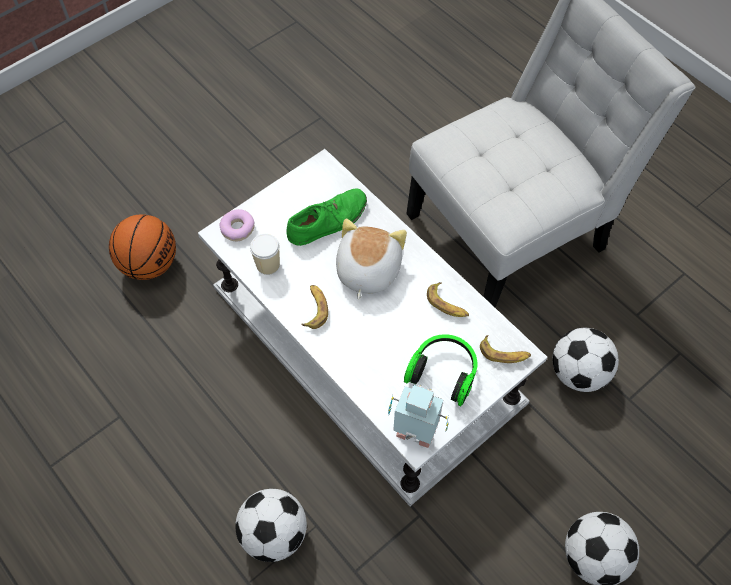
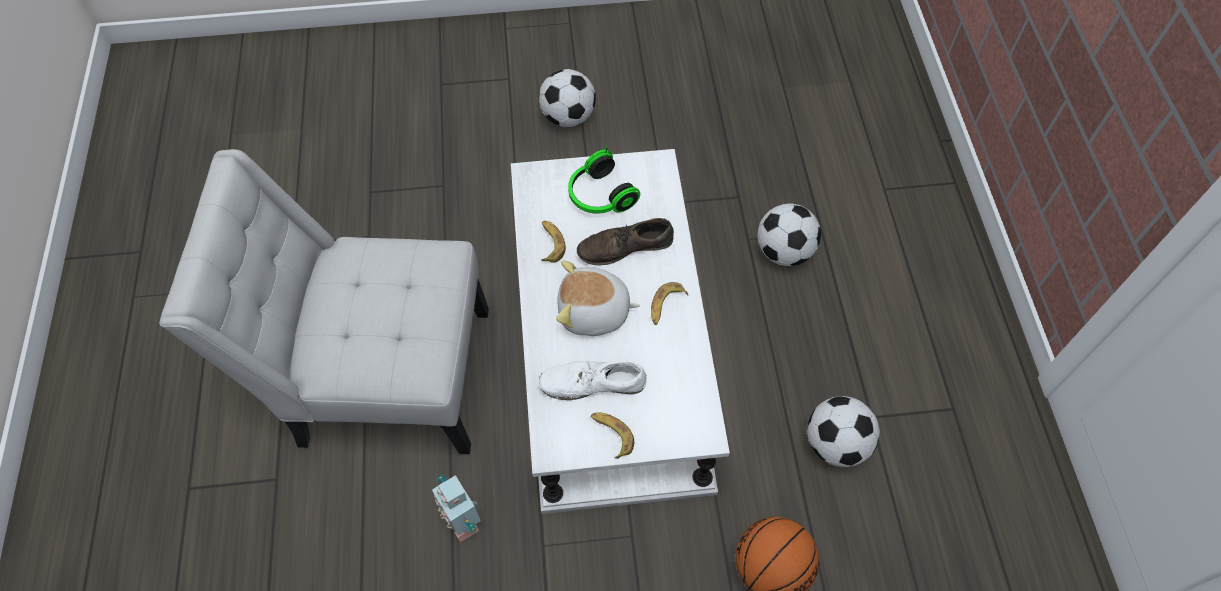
camera: 145 degrees left, 0 degrees up
(238, 228) = (686, 430): donut -> none
(268, 264) = (680, 373): cup -> none
(327, 221) = (592, 383): green shoe -> white shoe
(366, 270) = (594, 312): plush toy -> plush toy turned 45 degrees clockwise
(384, 338) = (625, 247): none -> brown shoe
(415, 436) = (657, 167): toy robot -> toy robot (464, 520)
(504, 353) = (540, 183): banana -> banana (611, 434)
(578, 373) = (460, 224): football -> football (836, 444)

